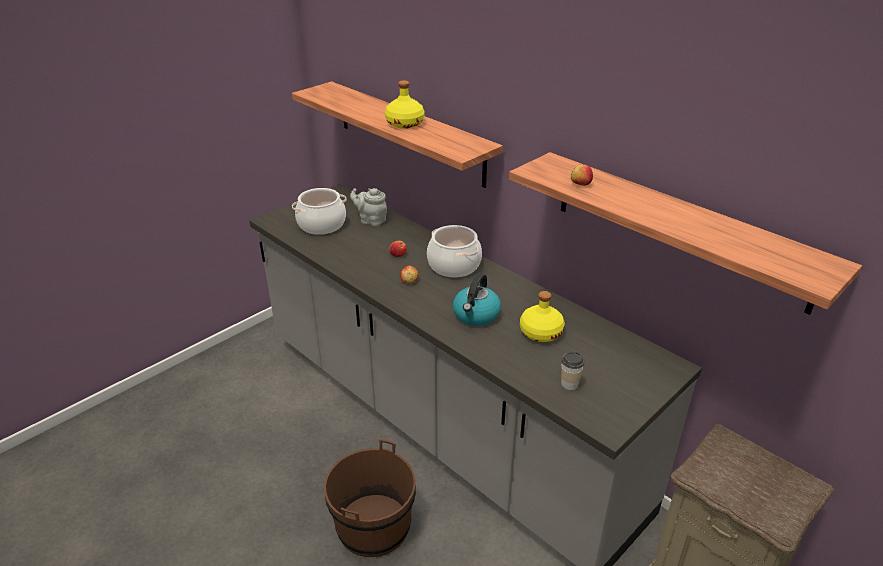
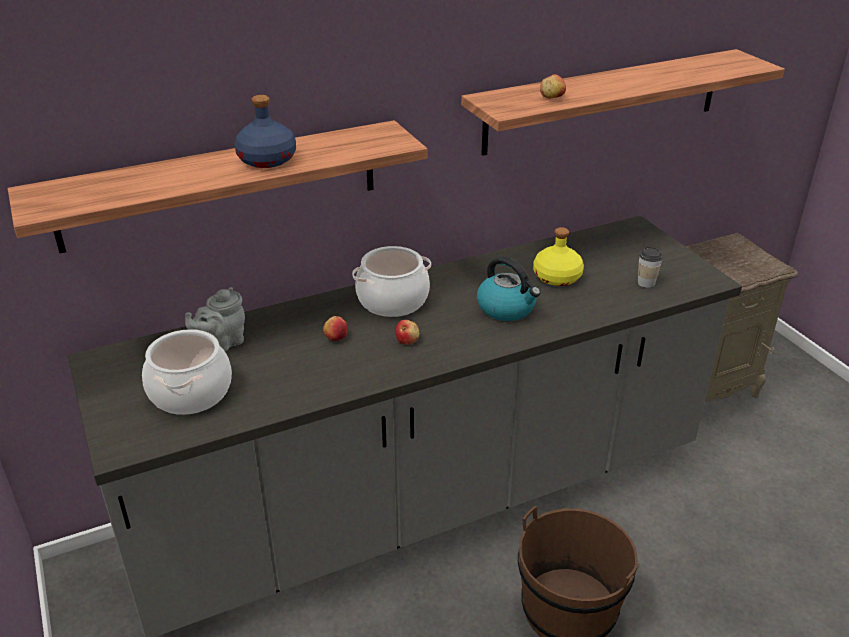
camera: 70 degrees left, 0 degrees up
(405, 123) = (267, 159): yellow bottle -> blue bottle

